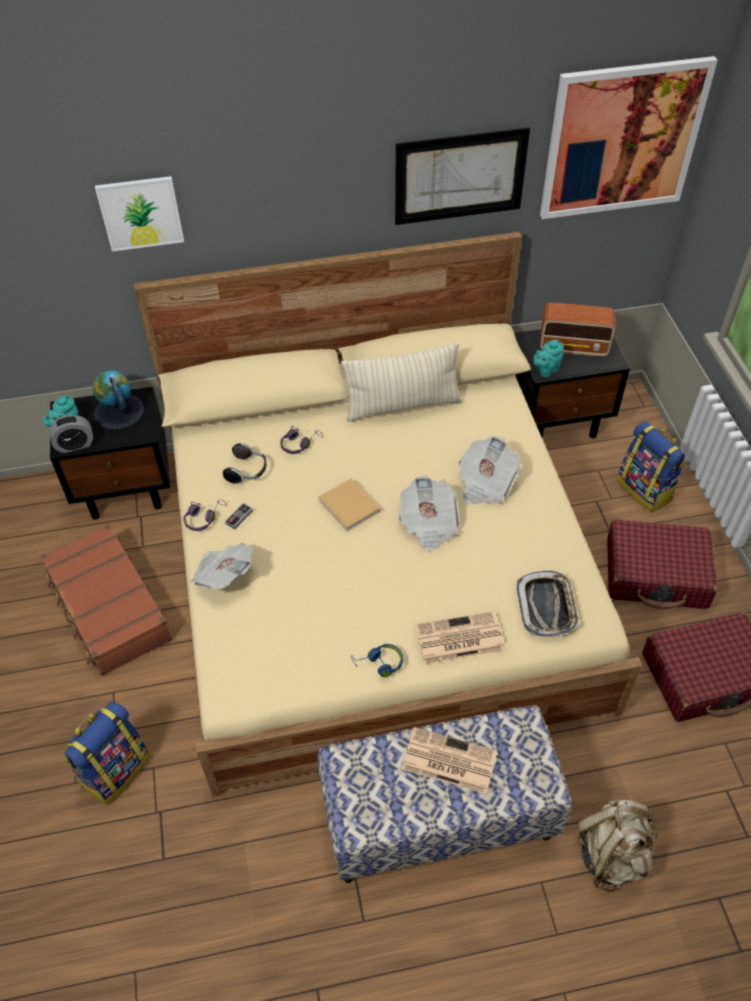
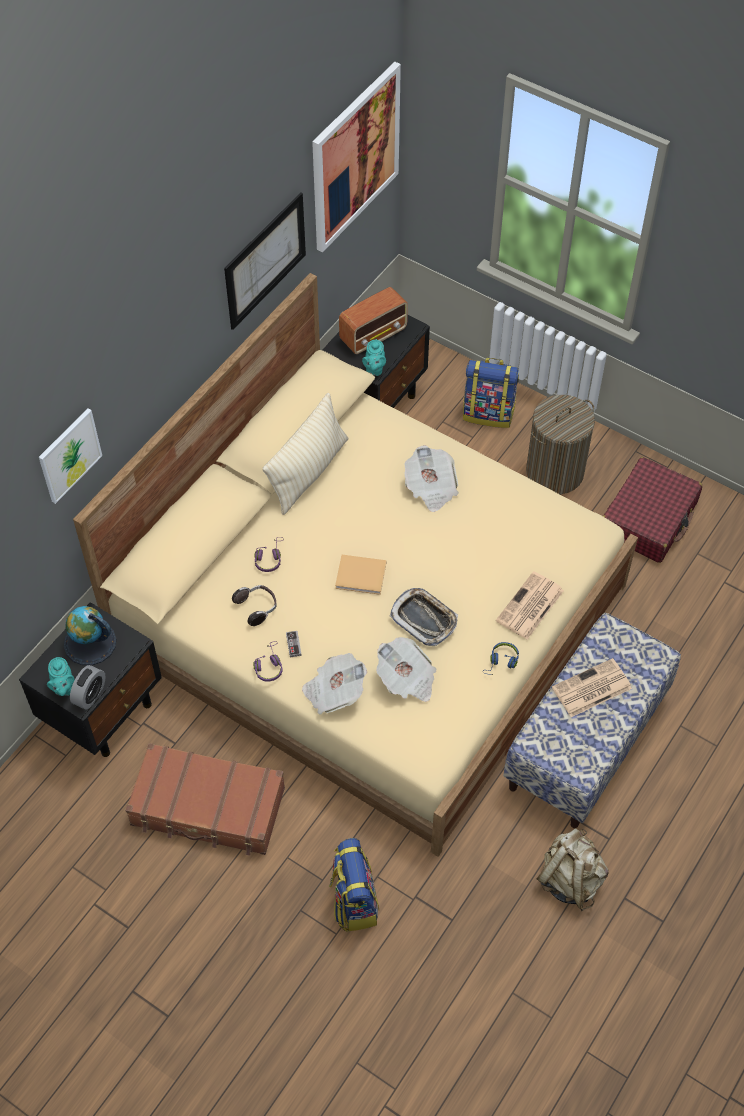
camera: 45 degrees left, 5 degrees up
(429, 524) = (427, 546): newspaper -> newspaper (406, 679)
(546, 607) = (558, 543): tray -> tray (424, 619)
(612, 854) = (701, 674): beige backpack -> beige backpack (570, 879)
(656, 574) = (555, 471): red suitcase -> laundry basket

